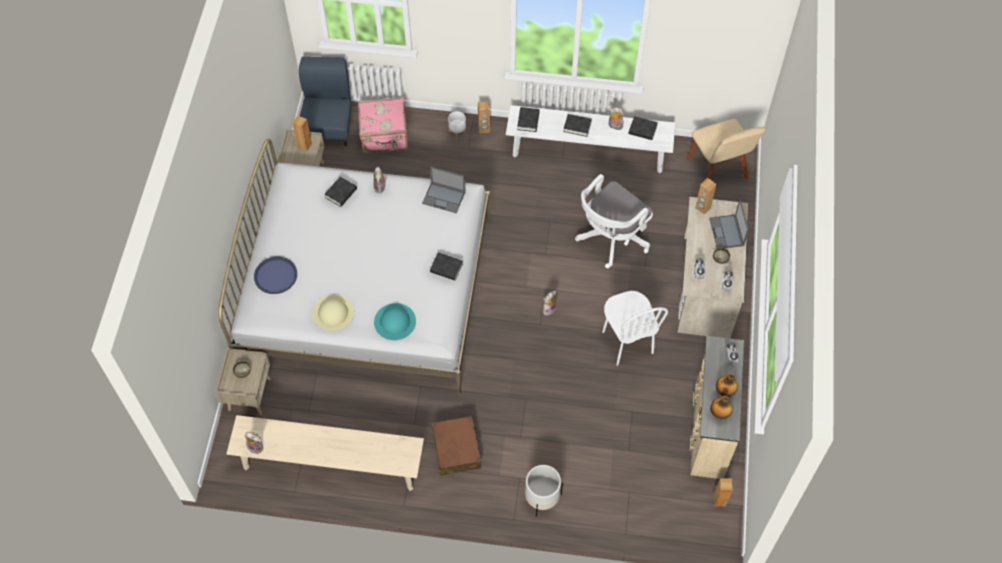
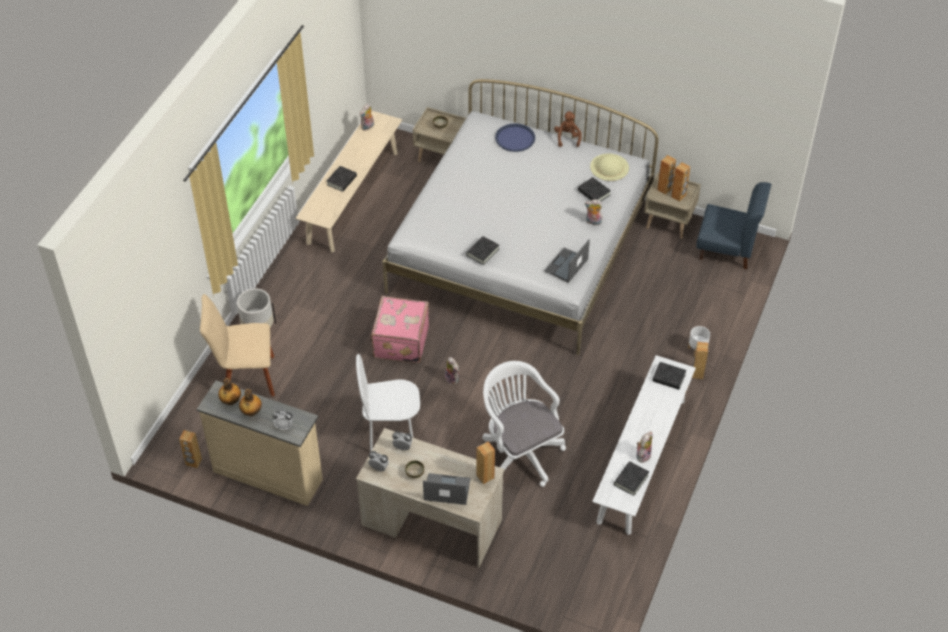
camera: 105 degrees right, 10 degrees down
(264, 230) = (567, 138): none -> brown plush toy
(297, 157) = (664, 189): none -> brown speaker
(333, 313) = (462, 169): beige hat -> beige hat (609, 167)
(385, 137) = (704, 290): pink suitcase -> pink suitcase (400, 342)
(395, 321) = (438, 207): turquoise hat -> none
(456, 449) = (331, 280): brown suitcase -> none
(577, 126) = (650, 420): black book -> black book (341, 181)
(718, 171) = (583, 582): beige chair -> beige chair (245, 378)

